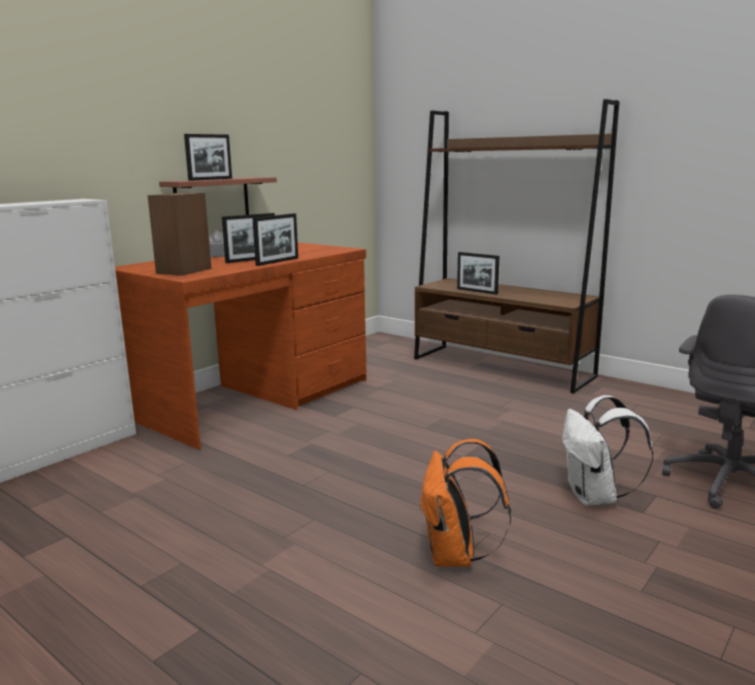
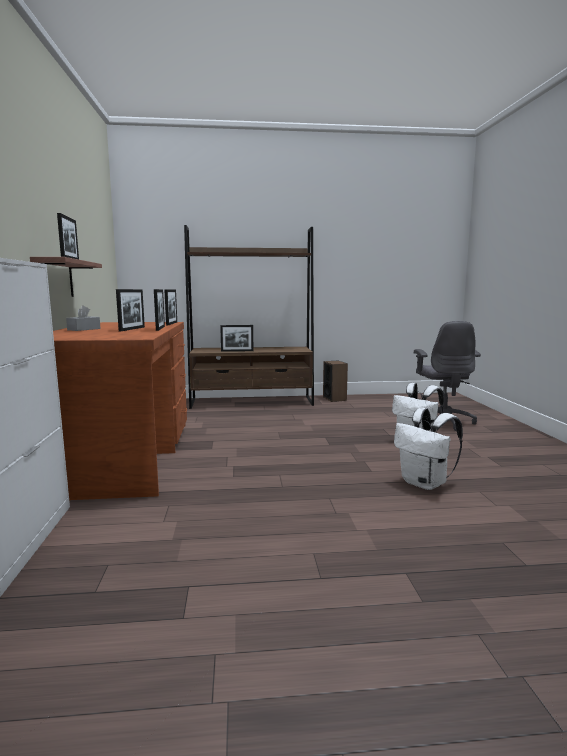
camera: 45 degrees left, 5 degrees down
(184, 271) = (112, 336): speaker -> speaker (334, 398)
(332, 252) = (172, 323): none -> picture frame
(456, 556) = (425, 483): orange backpack -> white backpack

